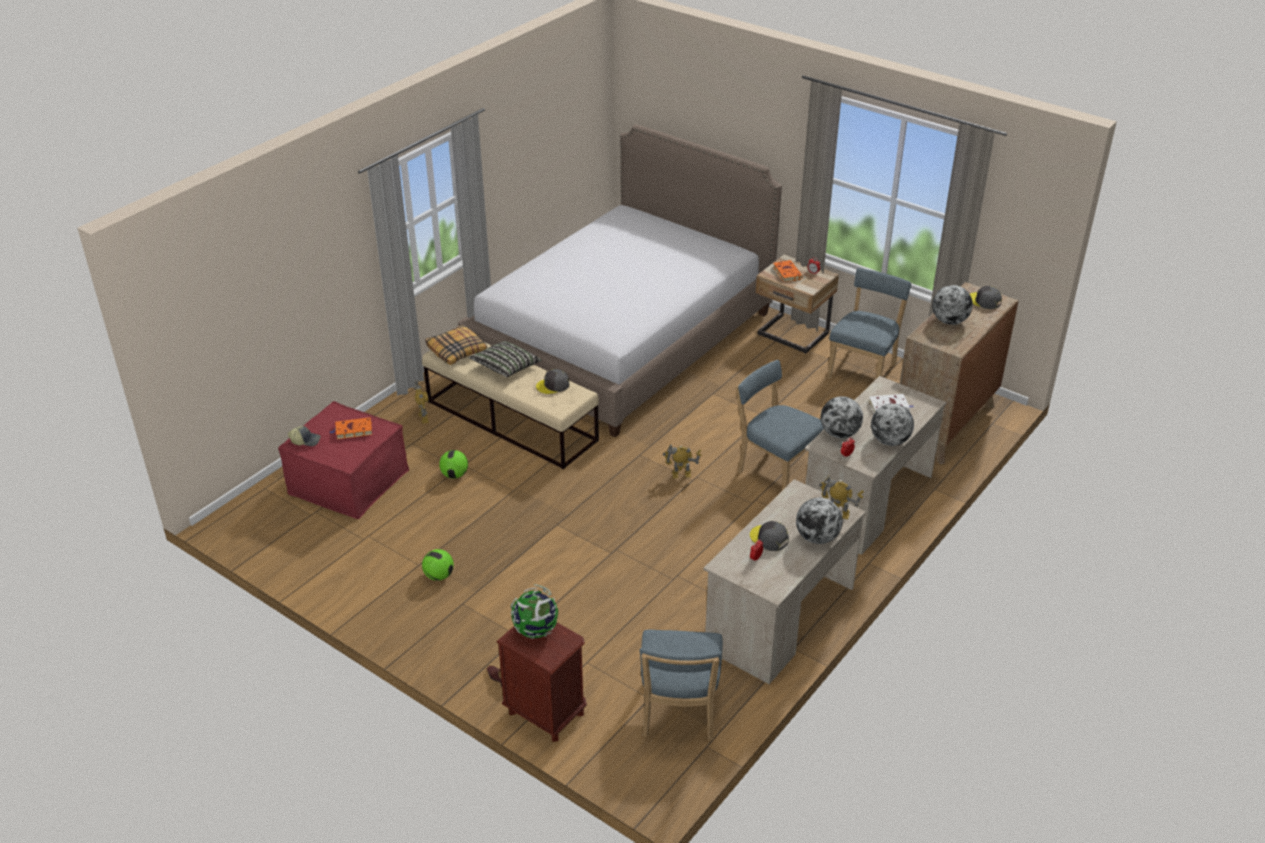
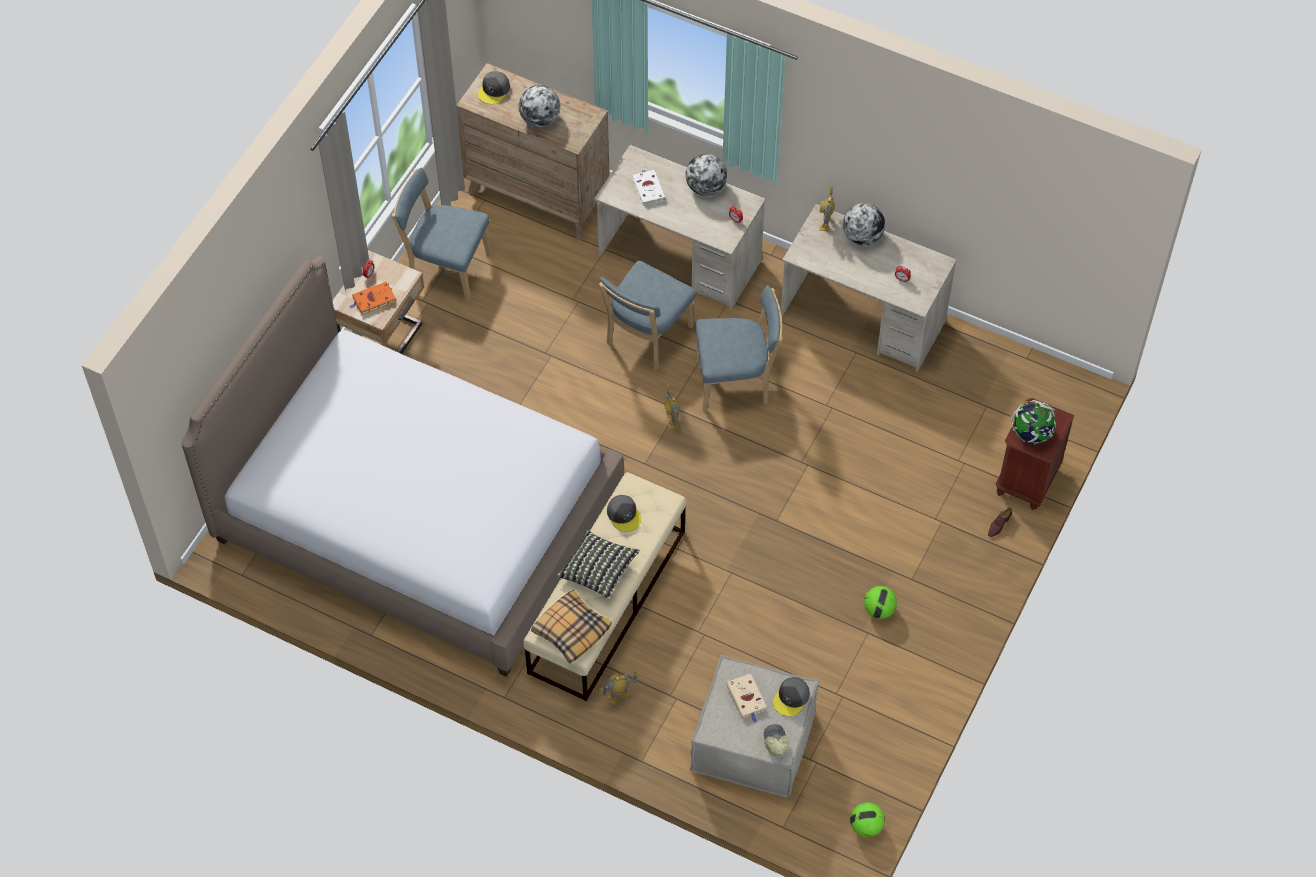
camera: 100 degrees left, 20 degrees up
(349, 482) = (752, 741): red ottoman -> beige ottoman
(352, 430) = (747, 698): orange book -> beige book
(454, 475) = (717, 636): football -> football (866, 826)
(678, 714) = (997, 382): blue chair -> blue chair (736, 382)
(769, 538) = (873, 272): grey cap -> grey cap (791, 698)
(839, 433) = (703, 227): globe -> none

